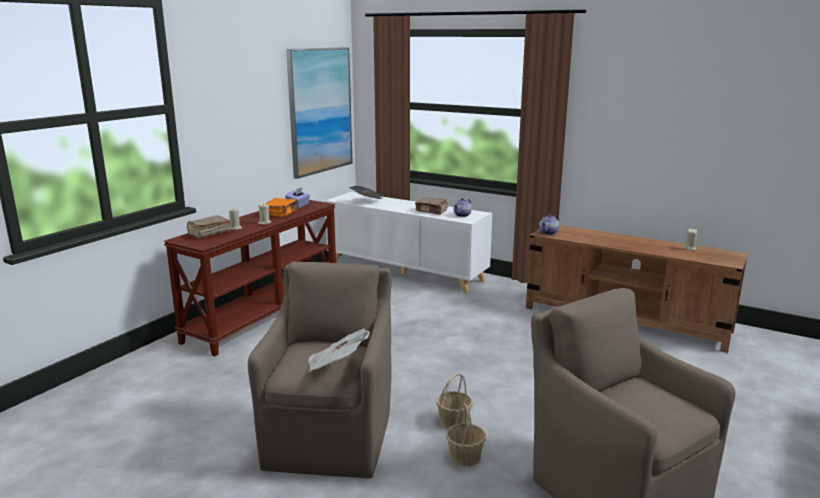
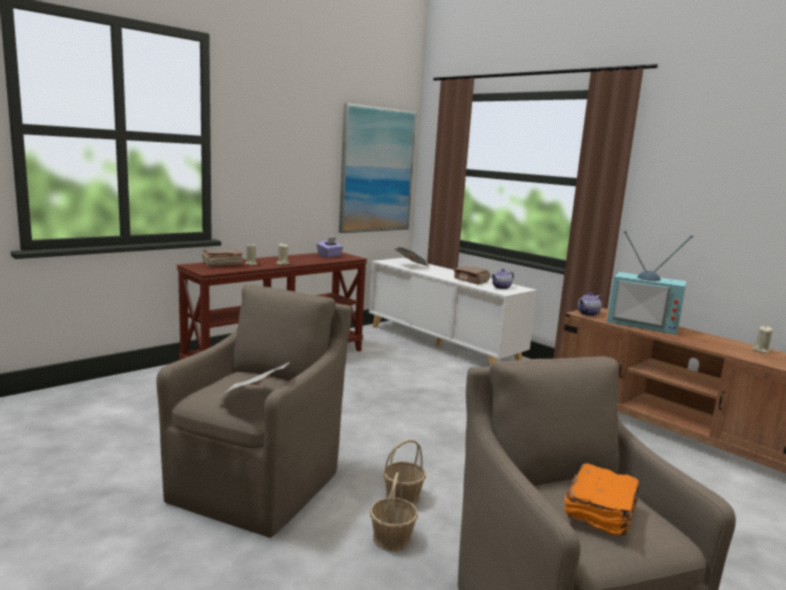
camera: 15 degrees right, 5 degrees down
(281, 214) = (306, 259): orange book -> orange book (601, 512)
(595, 236) = (644, 324): none -> television

